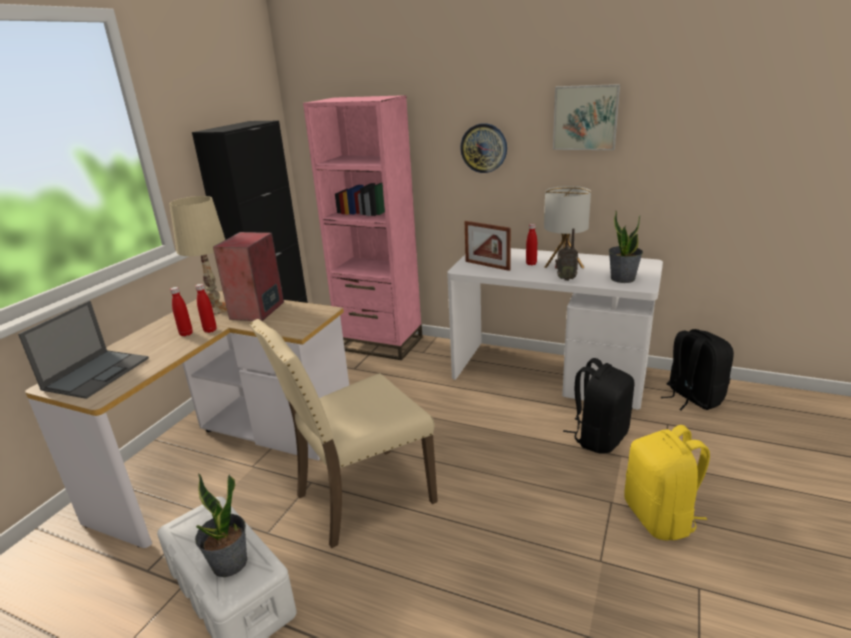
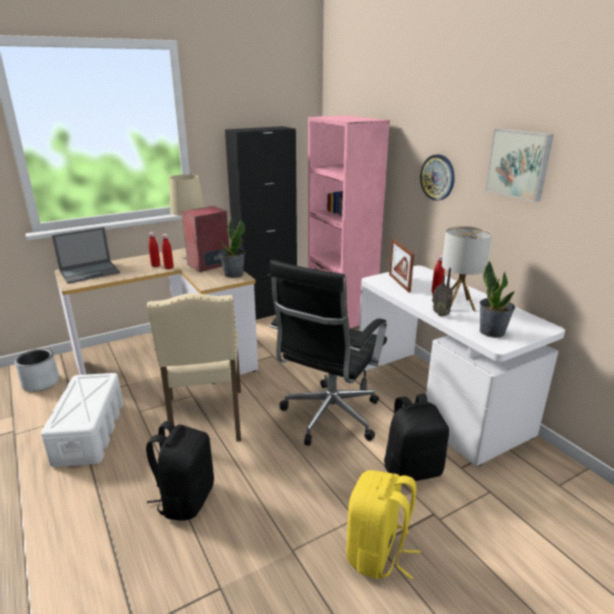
camera: 35 degrees right, 0 degrees up
(58, 579) = (41, 383): none -> grey planter
(229, 563) = (76, 410): potted plant -> potted plant (233, 274)
(361, 497) = (205, 419): beige chair -> beige chair turned 105 degrees counterclockwise
(480, 432) = (328, 418): none -> black office chair
(692, 397) = (549, 484): black backpack -> black backpack (185, 499)

